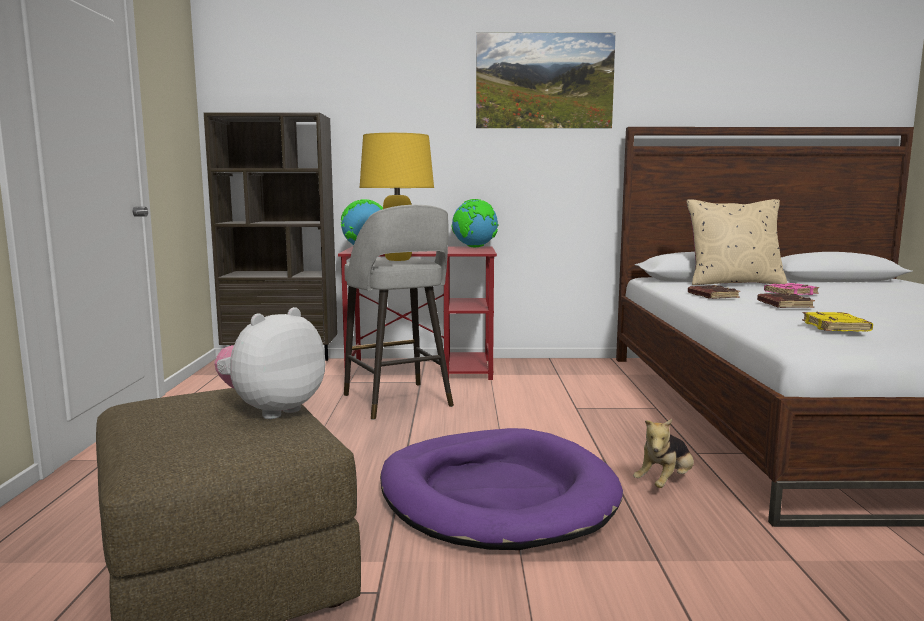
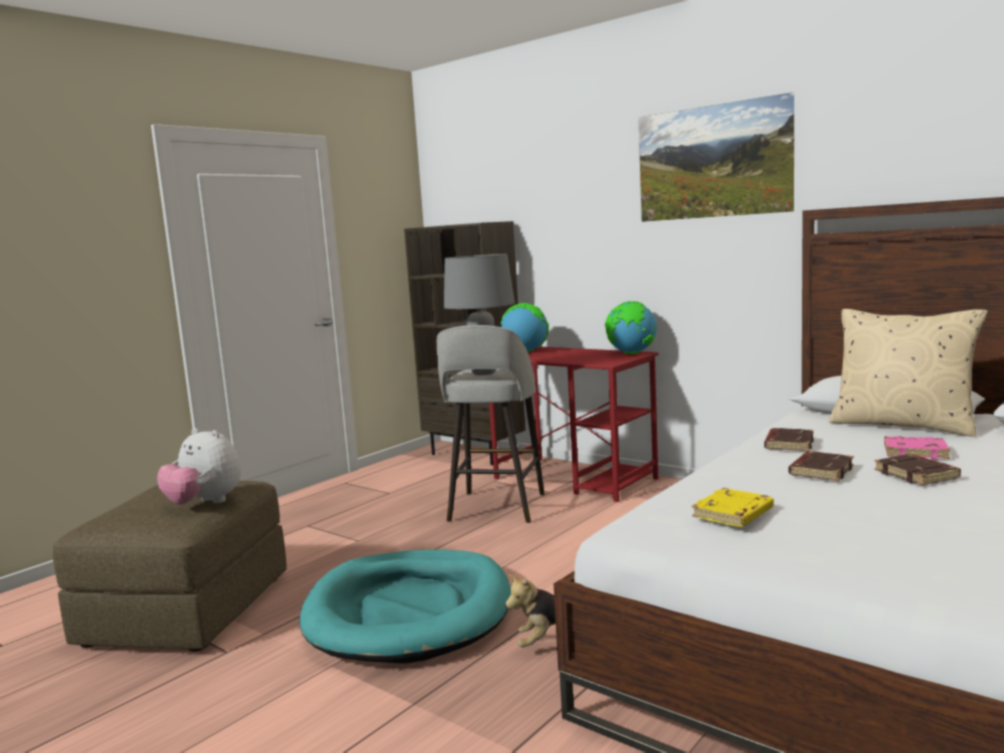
camera: 40 degrees right, 0 degrees up
(272, 410) = (204, 503): plush toy -> plush toy turned 135 degrees counterclockwise
(398, 260) = (484, 373): yellow table lamp -> grey table lamp
(496, 495) = (409, 612): purple dog bed -> turquoise dog bed
(835, 301) = (917, 475): none -> brown book

